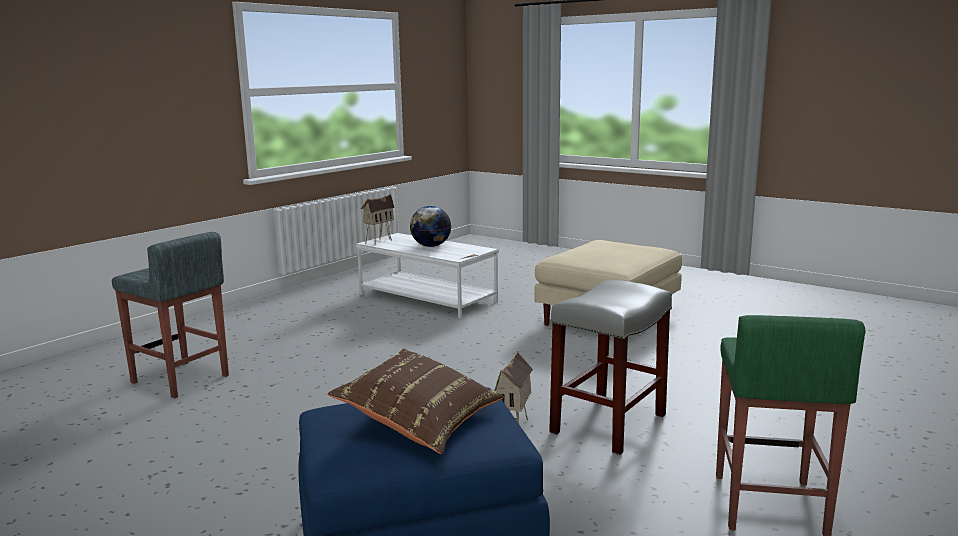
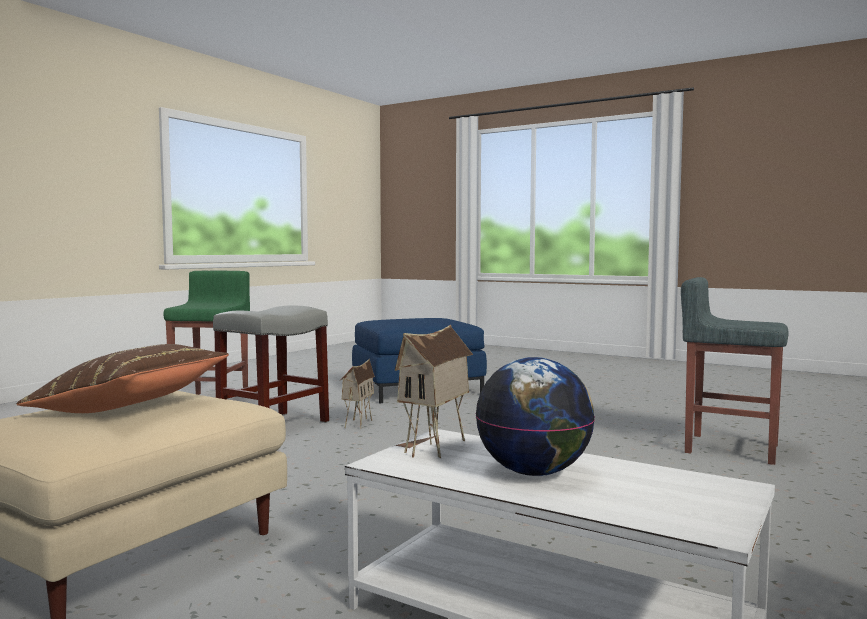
camera: 175 degrees right, 10 degrees down
(378, 241) = (721, 493): toy house -> toy house (437, 449)
(420, 421) = (413, 320): brown pillow -> brown pillow (129, 408)

